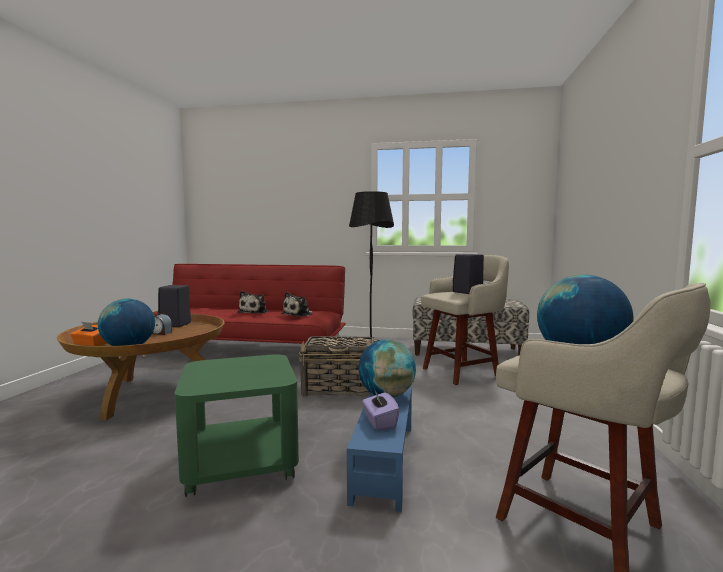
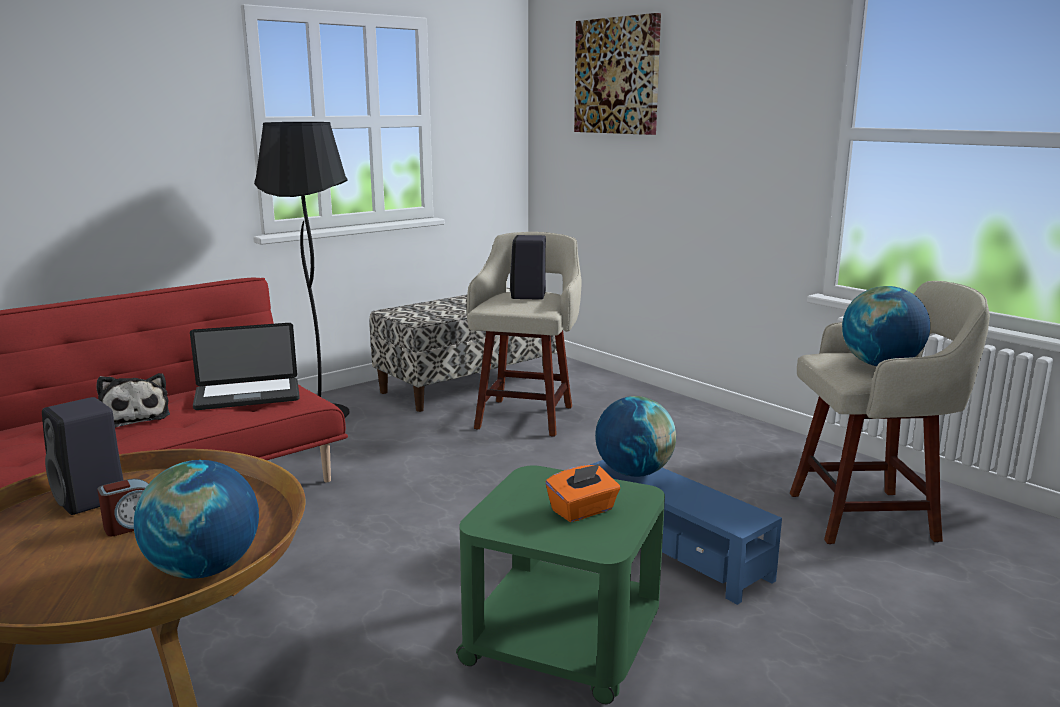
camera: 50 degrees left, 10 degrees up
(90, 345) = (86, 606): orange tissue box -> orange tissue box (582, 511)
(299, 314) = (247, 396): plush toy -> laptop
(341, 389) = (445, 500): basket -> none
(379, 422) = (702, 502): purple tissue box -> none
(584, 153) = (617, 76): none -> picture

